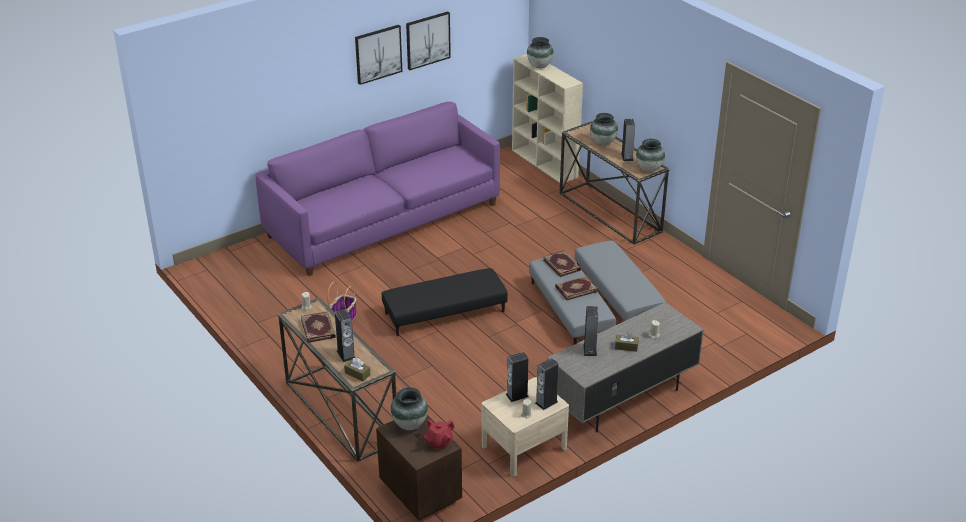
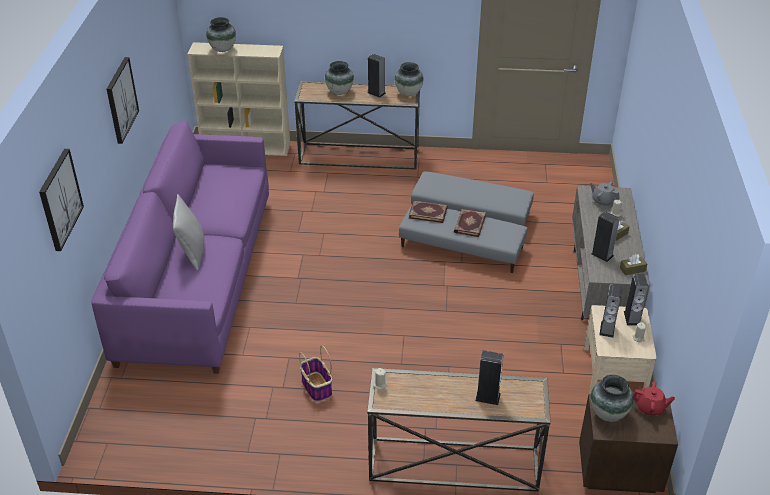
camera: 50 degrees left, 5 degrees up
(318, 328) = (425, 394): book -> none
(357, 374) = (527, 405): brown tissue box -> brown tissue box (632, 269)
(359, 187) = (192, 252): none -> grey pillow
(427, 40) = (141, 64): picture -> picture (60, 199)
(439, 442) = (650, 408): red teapot -> red teapot turned 75 degrees counterclockwise
(445, 313) = (383, 317): black ottoman -> none
(662, 322) = (603, 201): none -> grey teapot

